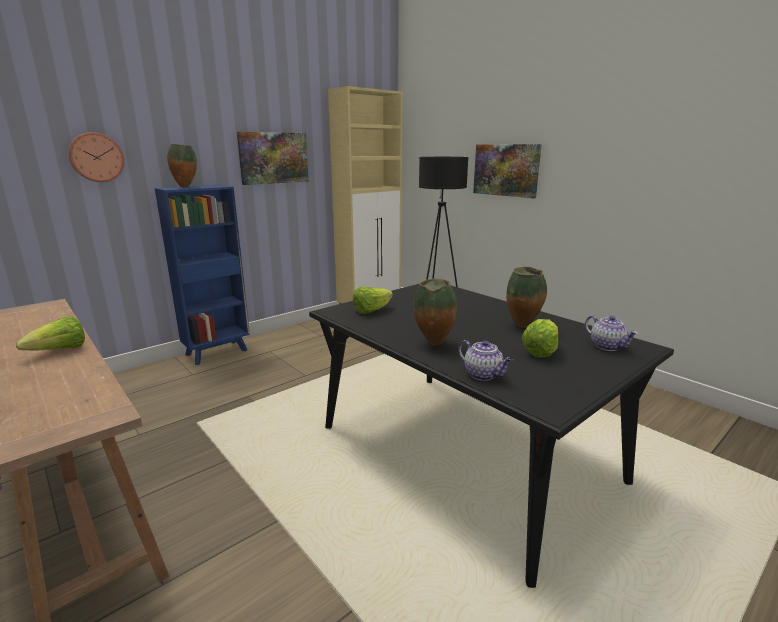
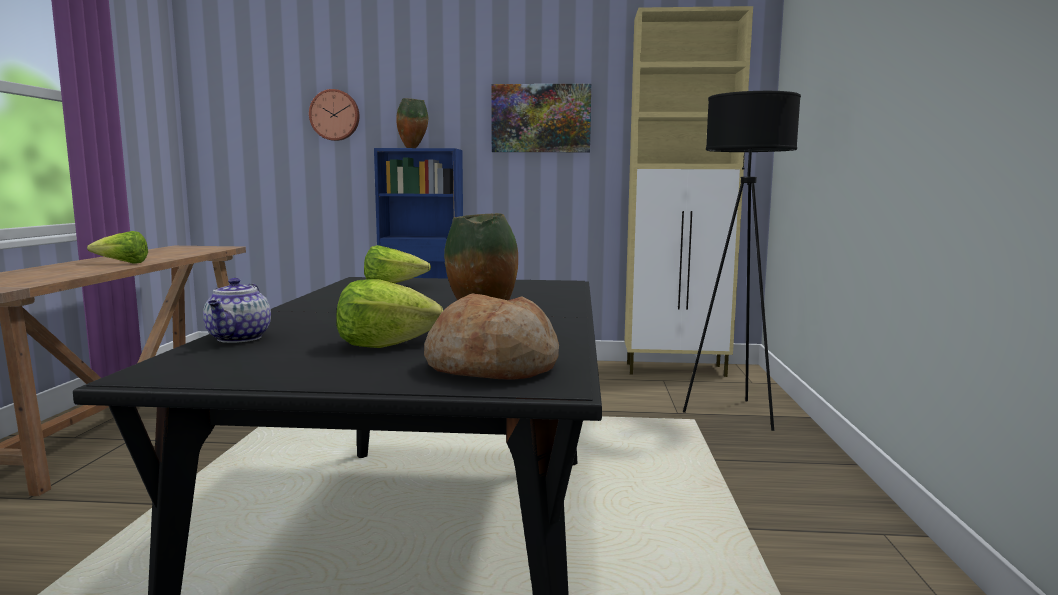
camera: 45 degrees right, 10 degrees down
(434, 344) = (318, 313): vase -> none
(506, 170) = (866, 111): picture -> none
(607, 346) = (493, 367): teapot -> bread

